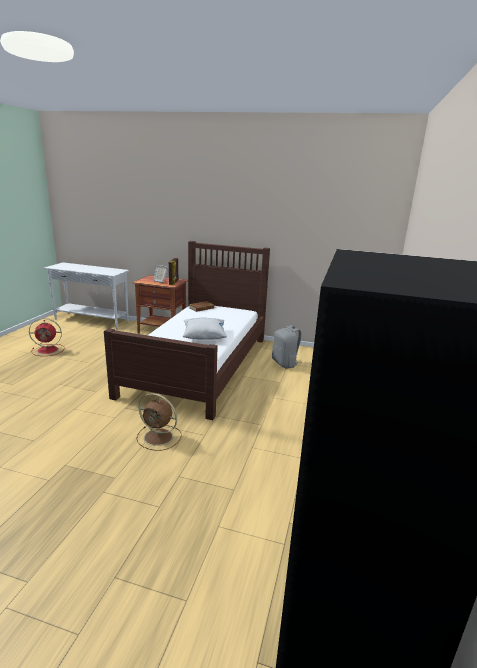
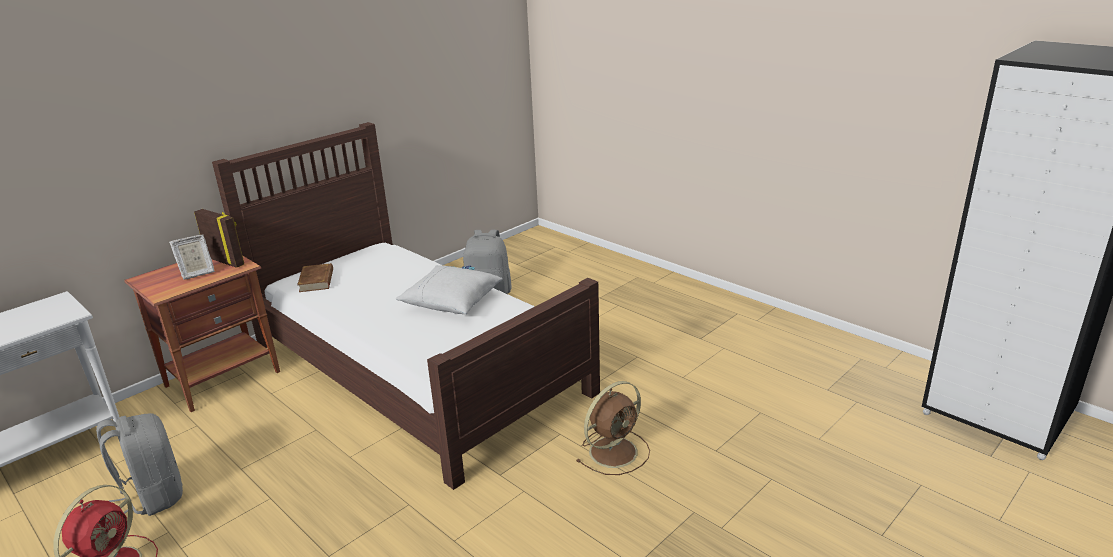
camera: 60 degrees left, 5 degrees up
(86, 344) = (153, 496): none -> grey backpack

